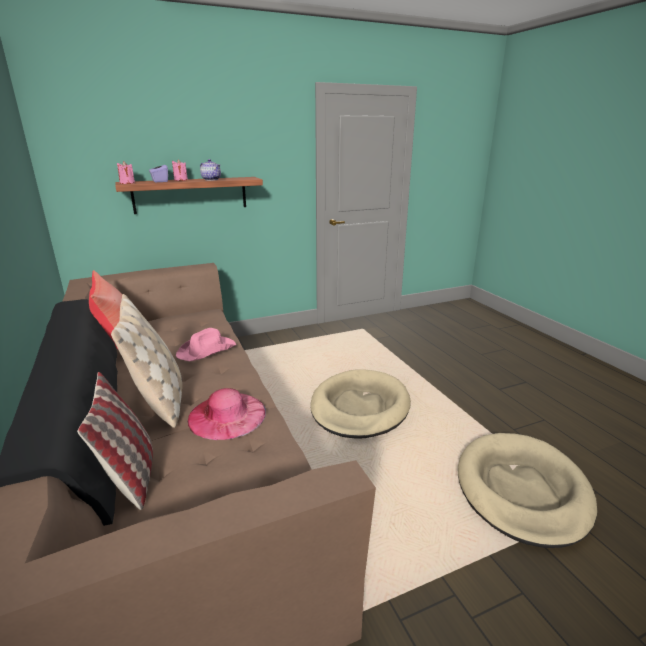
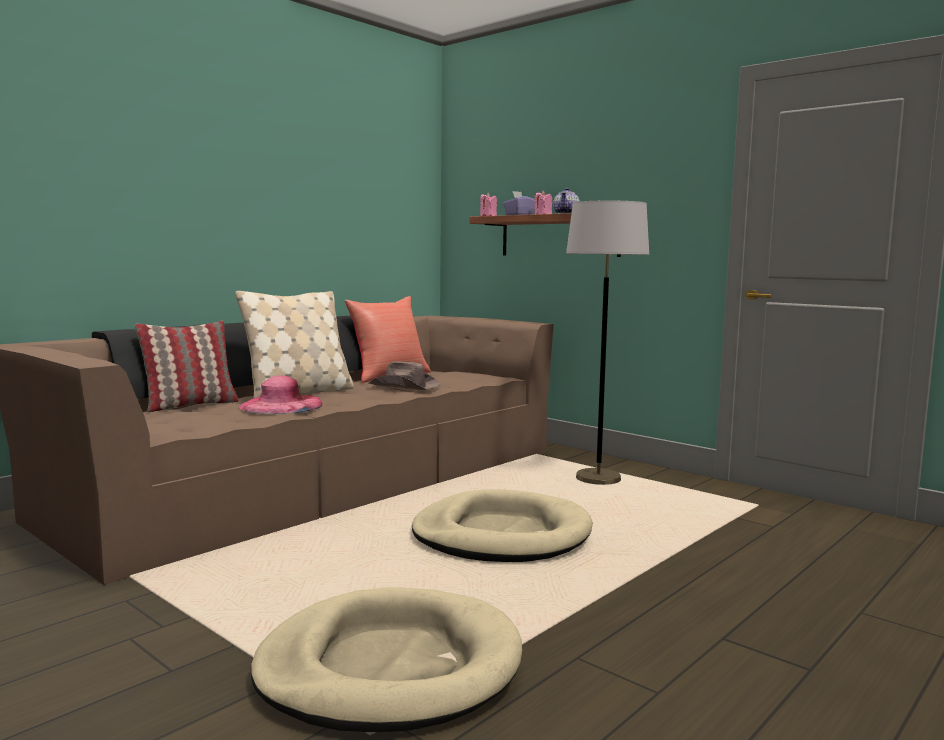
camera: 65 degrees right, 15 degrees down
(207, 350) = (405, 387): pink hat -> brown hat
(291, 351) = (598, 479): none -> grey floor lamp

